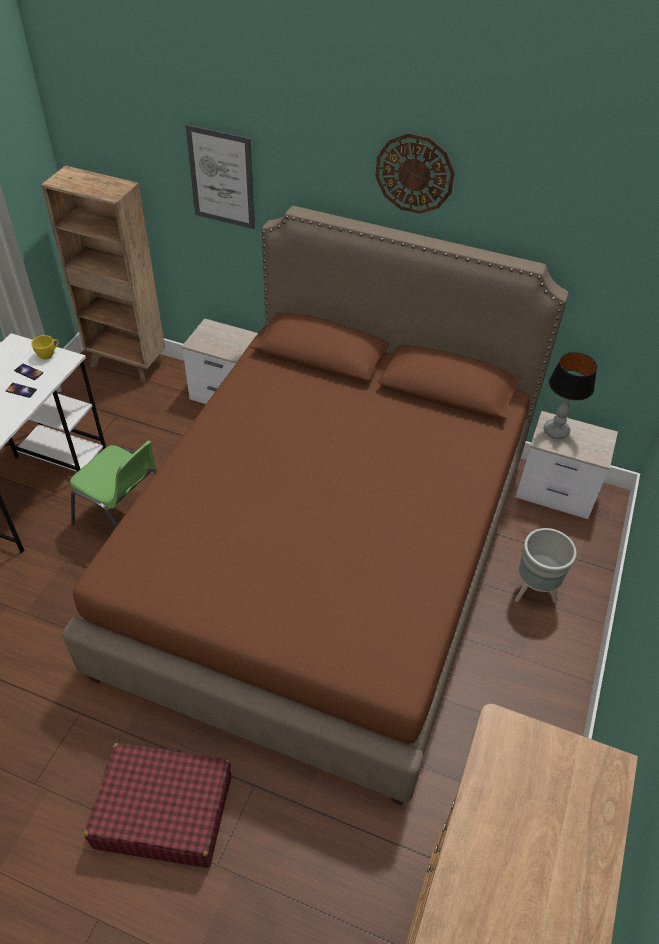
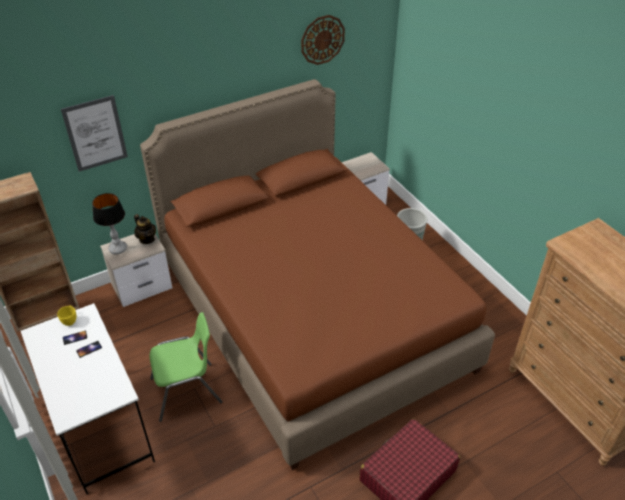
camera: 50 degrees left, 5 degrees down
(246, 342) = (147, 239): none -> teapot
(414, 173) = (229, 64): wall clock -> wall clock (322, 39)
(555, 431) = (350, 169): table lamp -> table lamp (118, 249)

